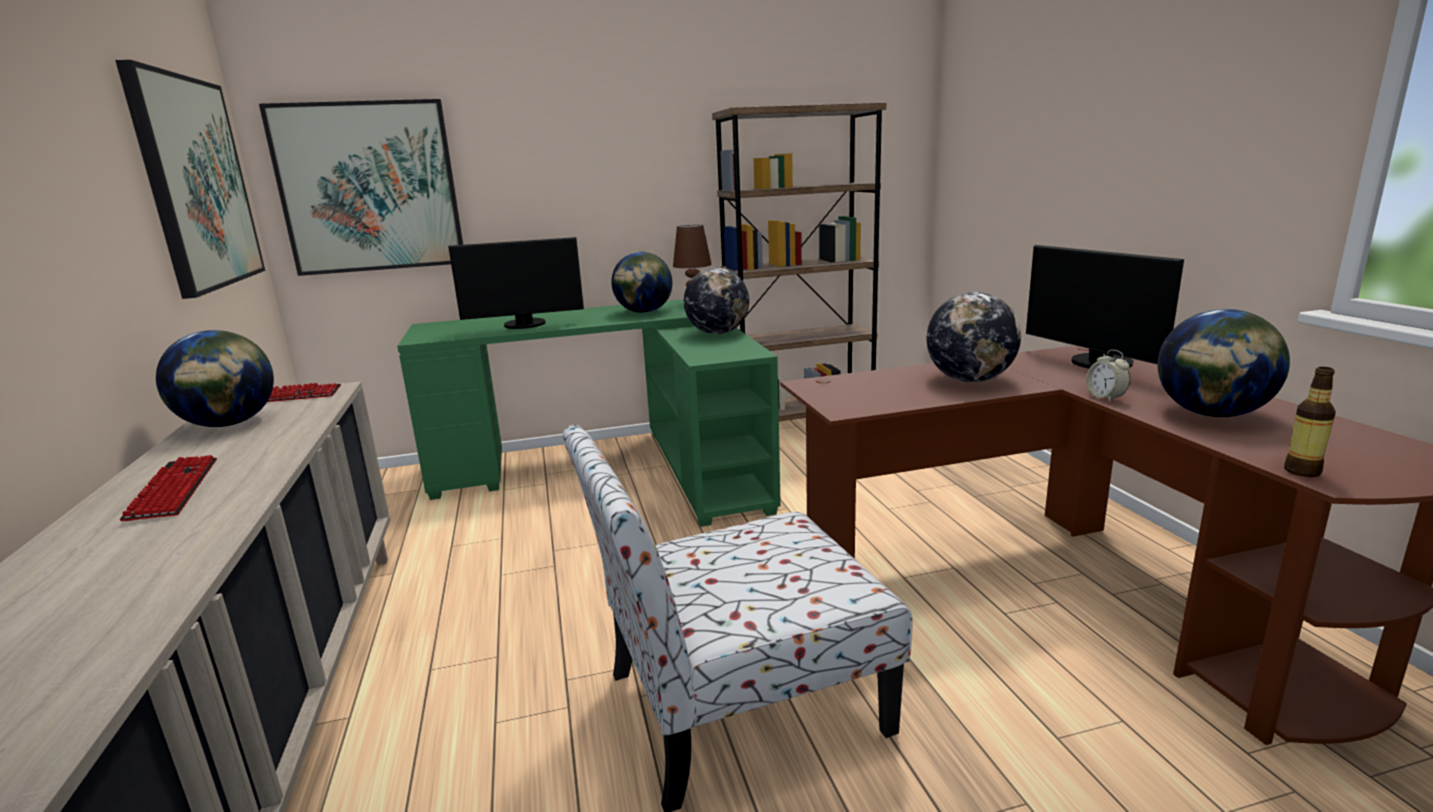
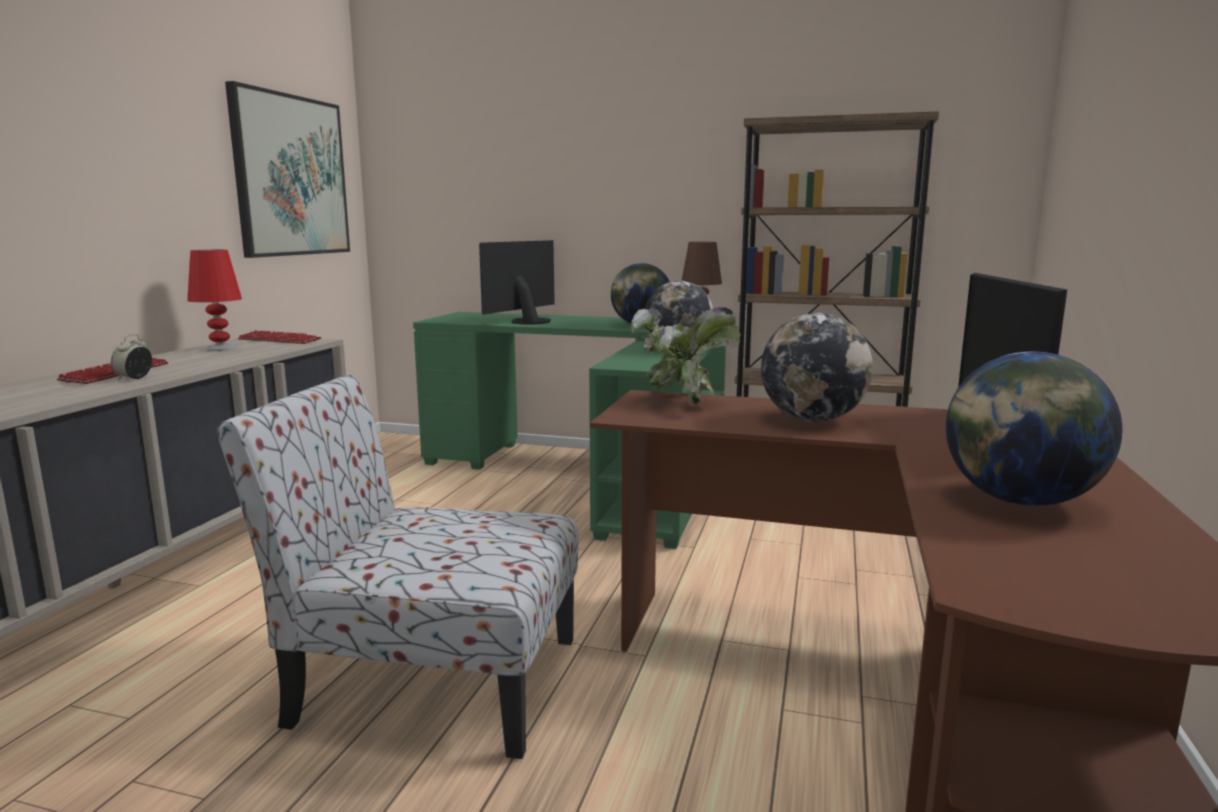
camera: 30 degrees right, 5 degrees down
(229, 424) = (220, 348): globe -> red table lamp
(370, 188) = (442, 191): picture -> none
(525, 325) = (527, 321): monitor -> monitor turned 105 degrees clockwise
(846, 384) = (679, 401): none -> potted plant
(1105, 397) = (924, 461): alarm clock -> alarm clock (134, 378)
(1302, 471) = (968, 571): bottle -> none

